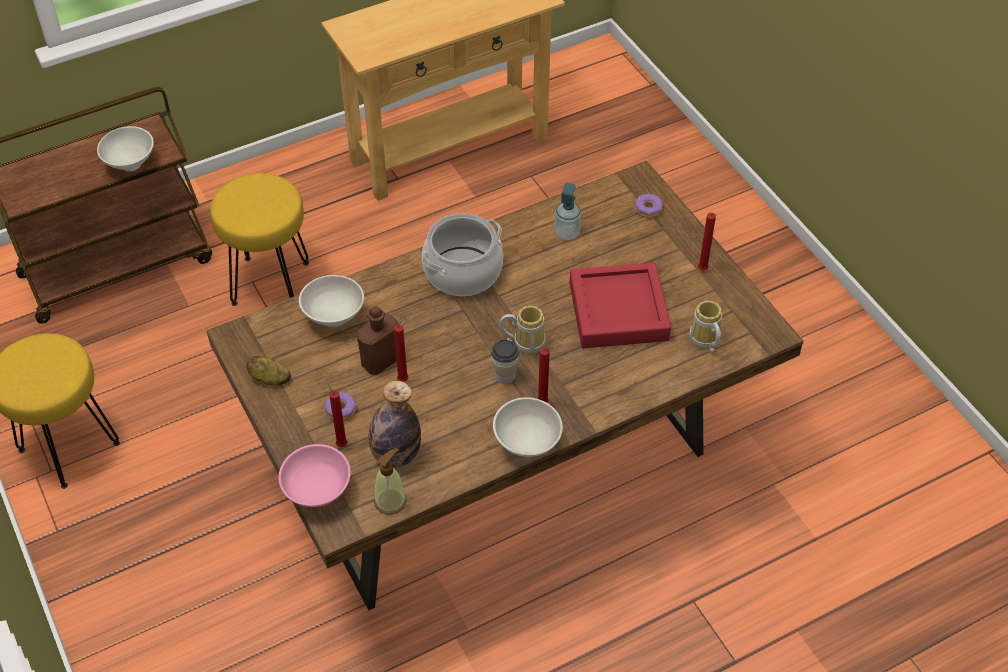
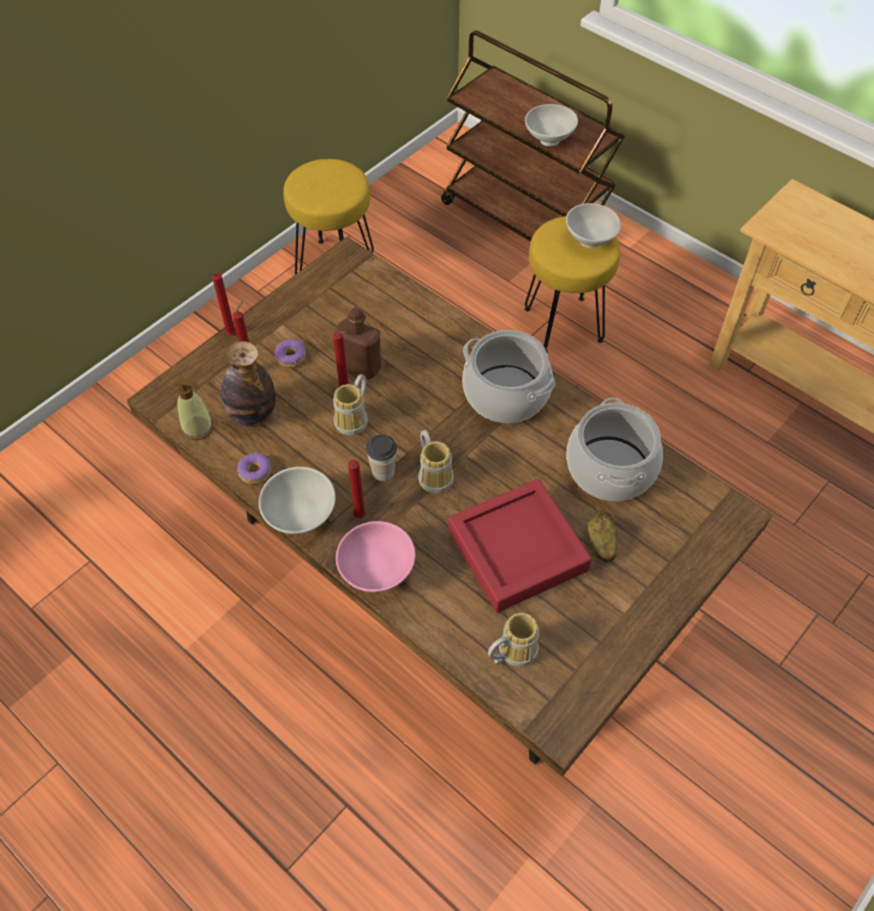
camera: 70 degrees right, 5 degrees up
(269, 379) = (308, 296): potato -> potato (600, 543)
(319, 493) = (192, 373): pink bowl -> pink bowl (377, 574)
(332, 317) = (399, 314): white bowl -> white bowl (590, 240)
(440, 380) = (355, 420): none -> mug
(567, 233) = (609, 468): soap dispenser -> cooking pot
(648, 210) = (691, 537): donut -> donut (255, 472)
(703, 270) = (624, 622): red candle -> red candle (229, 334)

